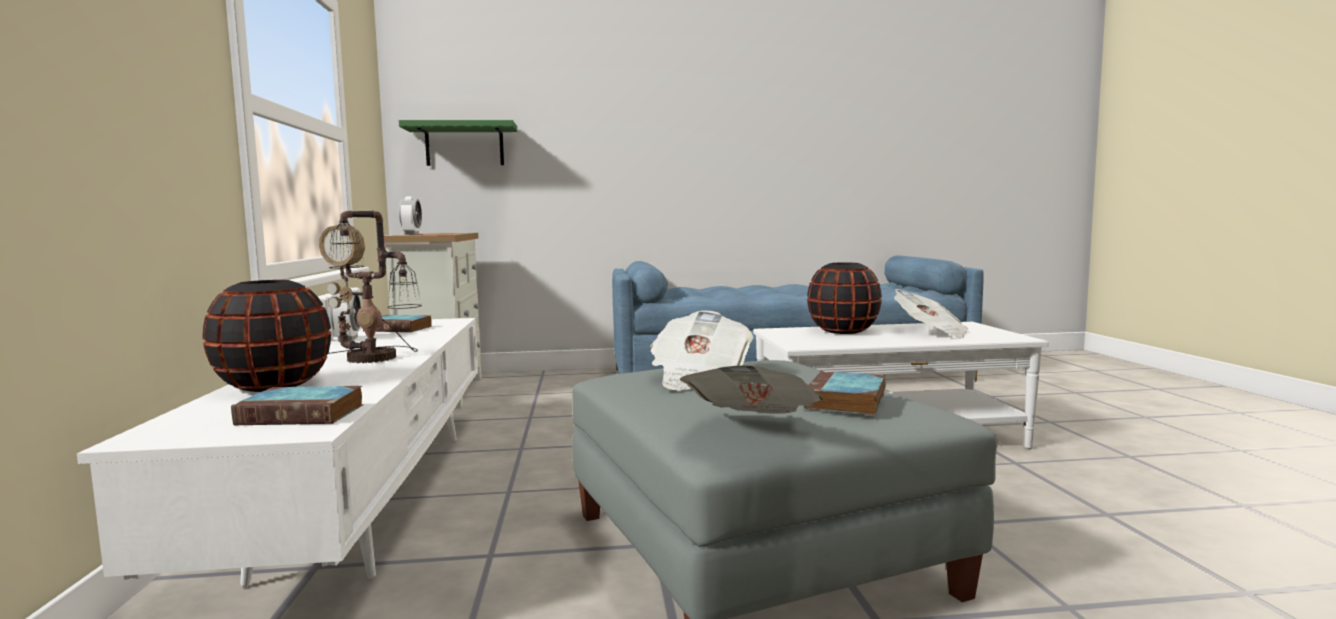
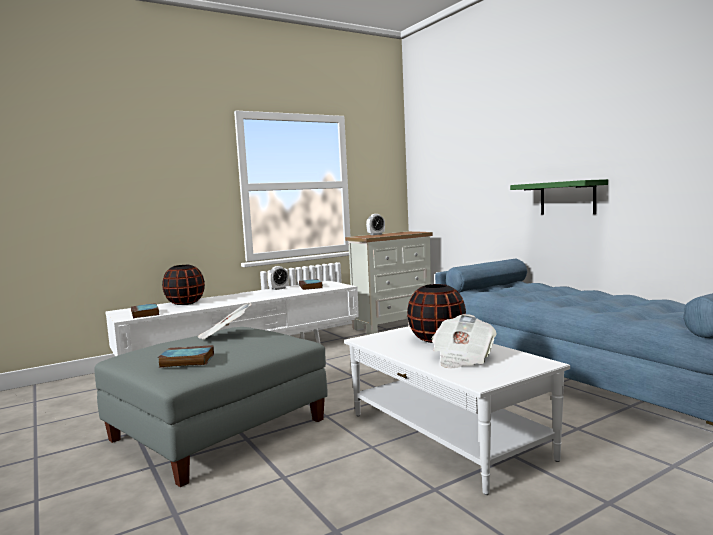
camera: 65 degrees right, 0 degrees up
(372, 359) = (236, 299): table lamp -> none
(464, 145) = (435, 176): green shelf -> green shelf (567, 198)
(753, 430) = (131, 356): newspaper -> none

